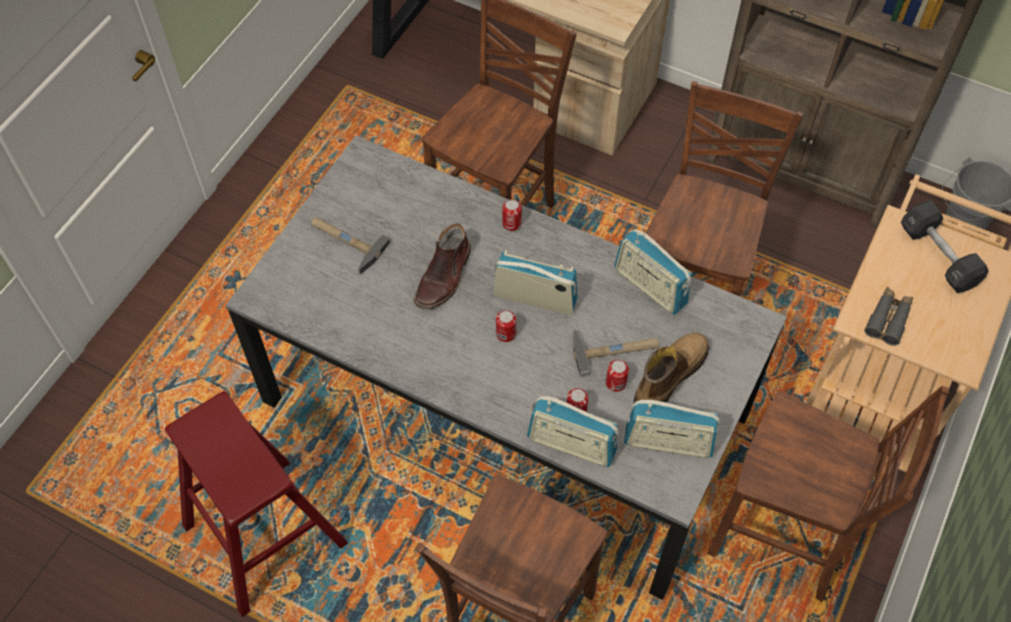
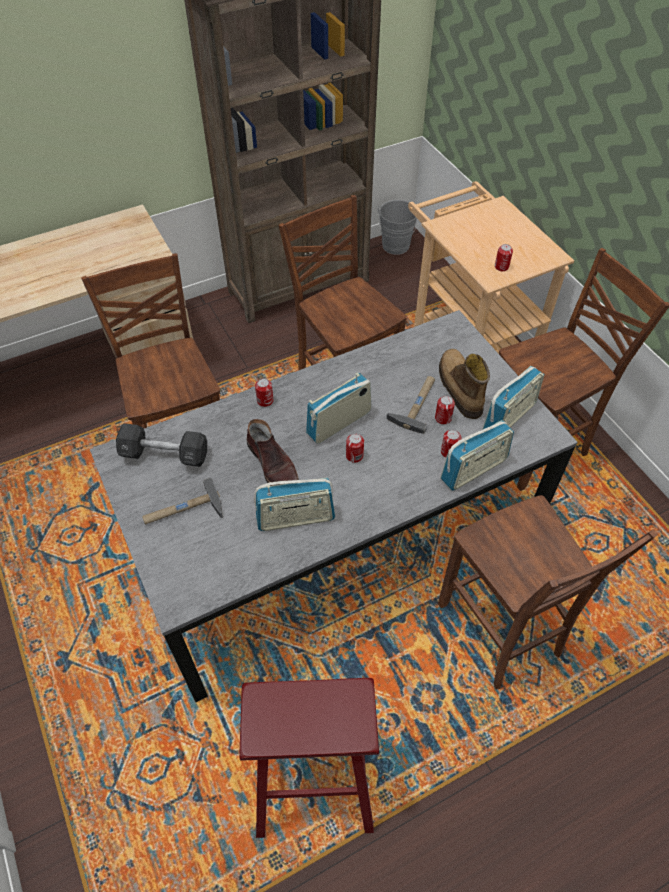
camera: 55 degrees left, 5 degrees down
(650, 287) = (383, 359): radio -> radio (295, 518)
(888, 319) = (501, 267): grey binoculars -> can
(938, 256) = (475, 224): black dumbbell -> black dumbbell (165, 454)

